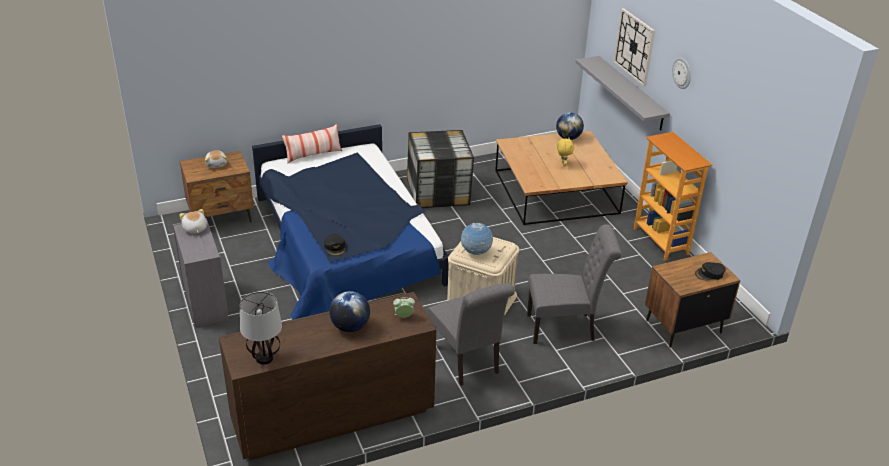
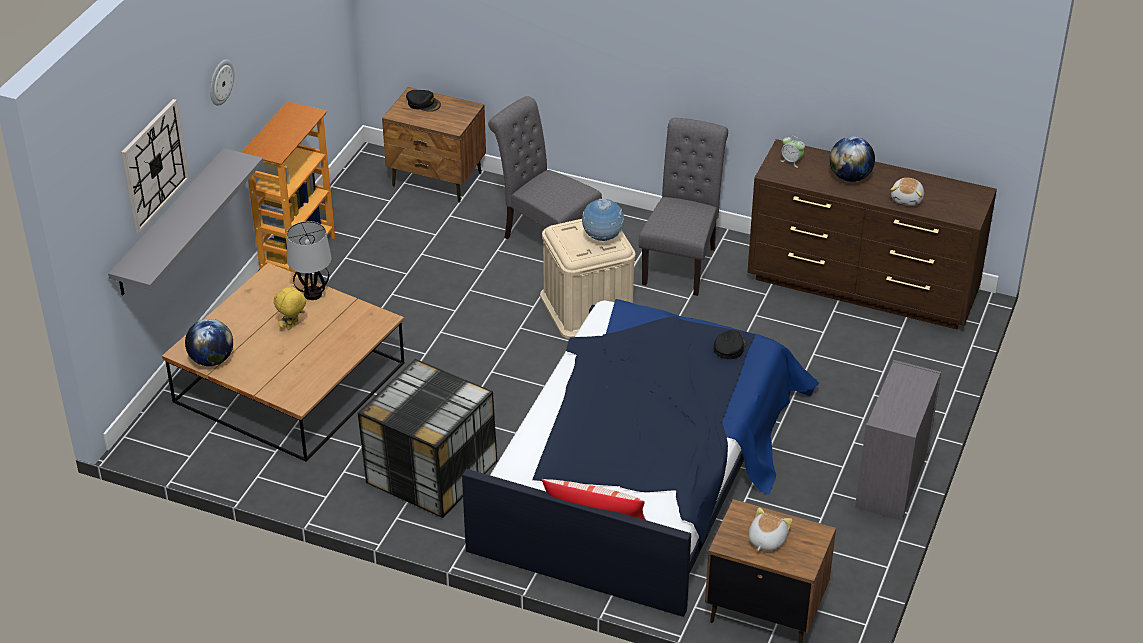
camera: 135 degrees left, 5 degrees up
(194, 229) = (893, 414): plush toy -> plush toy (907, 199)
(264, 358) = (953, 190): table lamp -> table lamp (313, 294)

